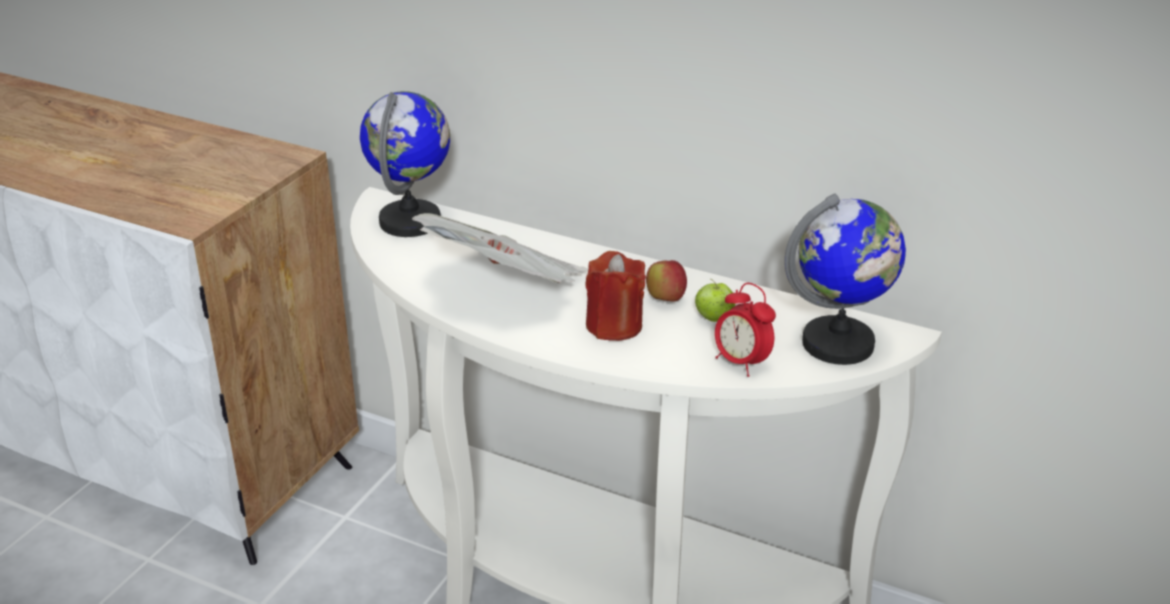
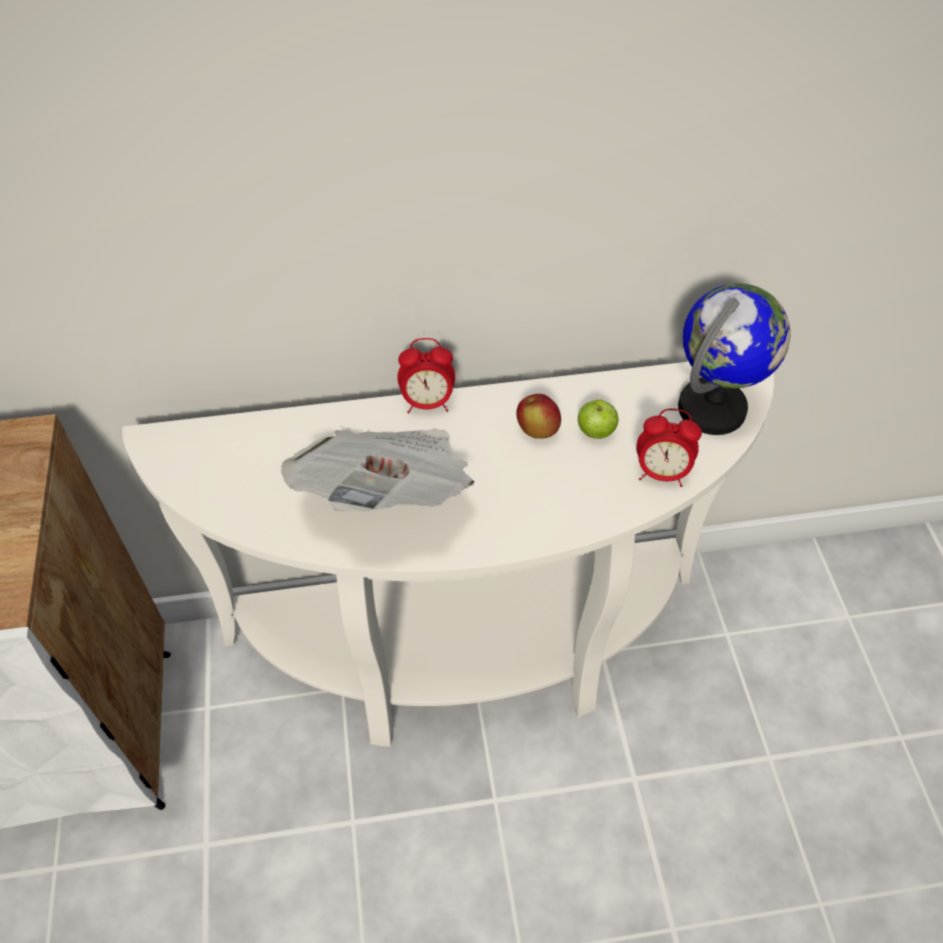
camera: 35 degrees left, 20 degrees up
(411, 221) = (214, 454): globe -> none
(596, 252) = (427, 403): none -> alarm clock
(614, 326) = (524, 488): red candle -> none

